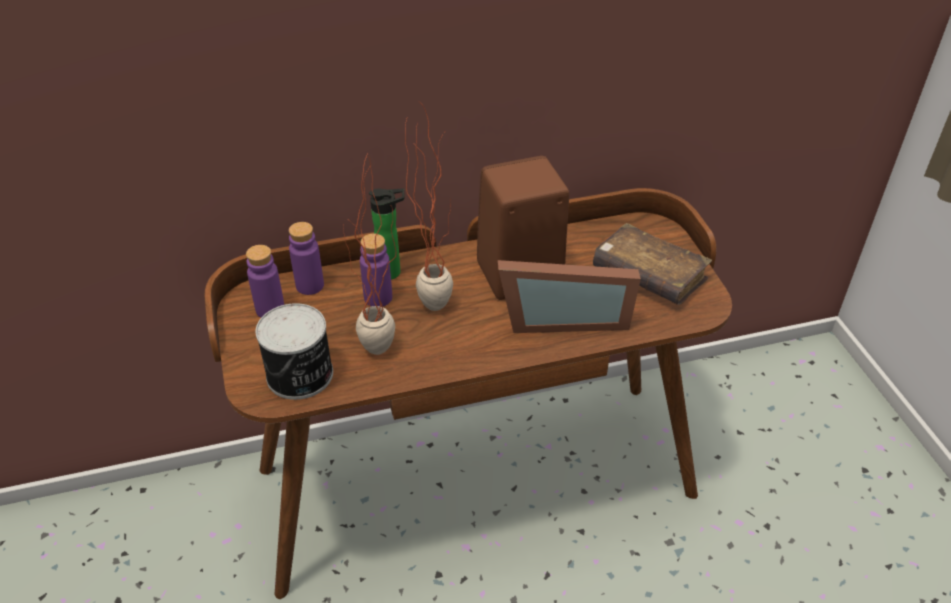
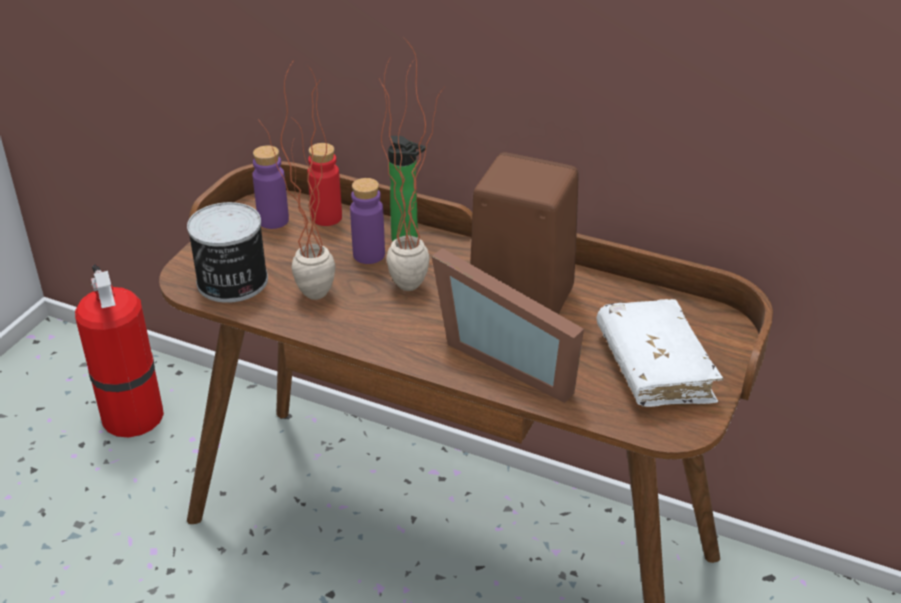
camera: 40 degrees right, 5 degrees down
(136, 547) = (131, 413): none -> fire extinguisher
(310, 285) = (326, 217): purple bottle -> red bottle
(648, 275) = (654, 367): brown book -> white book

